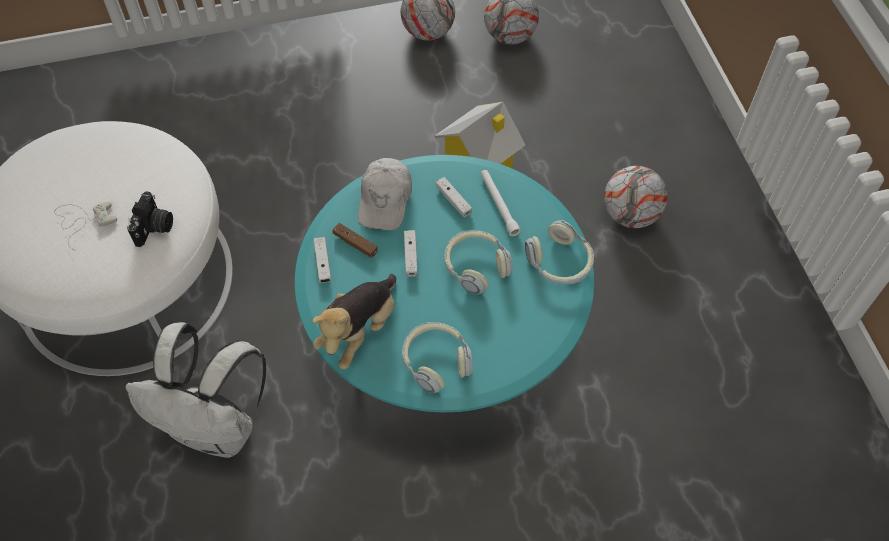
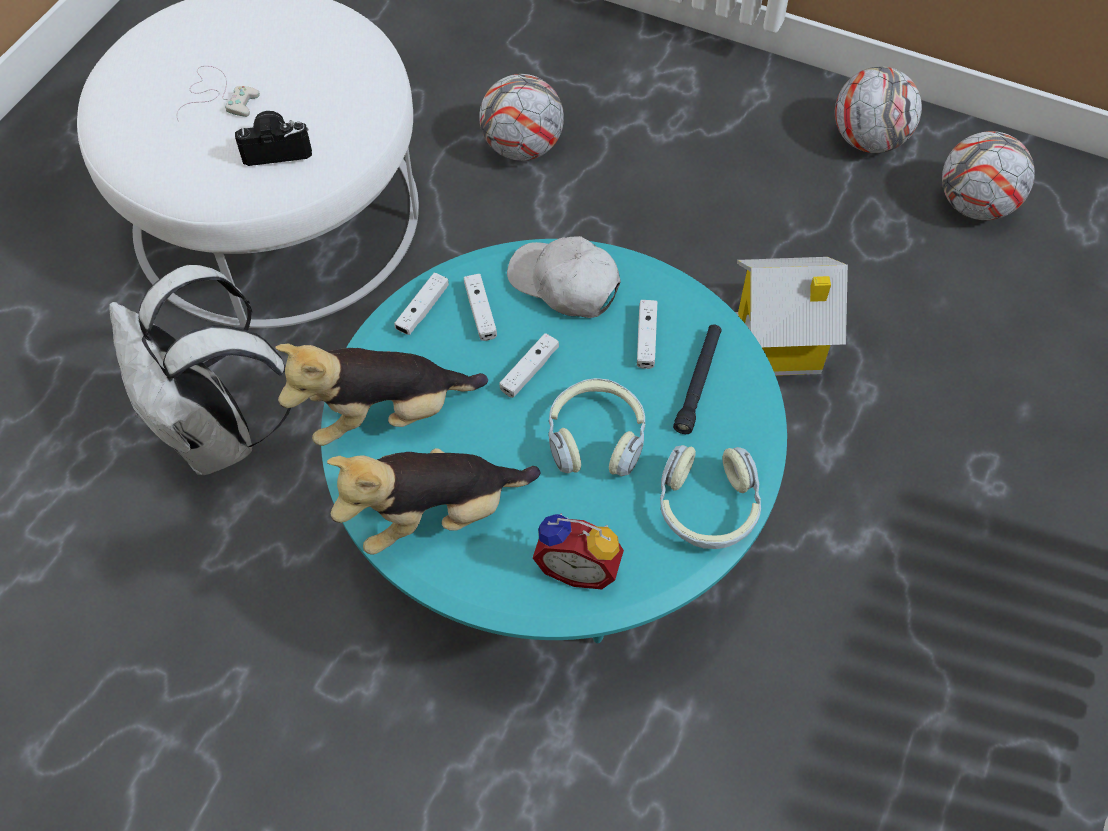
camera: 40 degrees right, 0 degrees up
(154, 228) = (277, 148): camera -> camera turned 150 degrees counterclockwise
(355, 243) = (480, 312): brown game controller -> white game controller
(385, 200) = (564, 284): white cap -> white cap turned 75 degrees clockwise
(436, 361) = (437, 515): headphones -> plush toy
(498, 205) = (698, 382): white flashlight -> black flashlight
(527, 333) = (579, 566): none -> alarm clock
(630, 215) = (933, 534): football -> football (522, 147)

